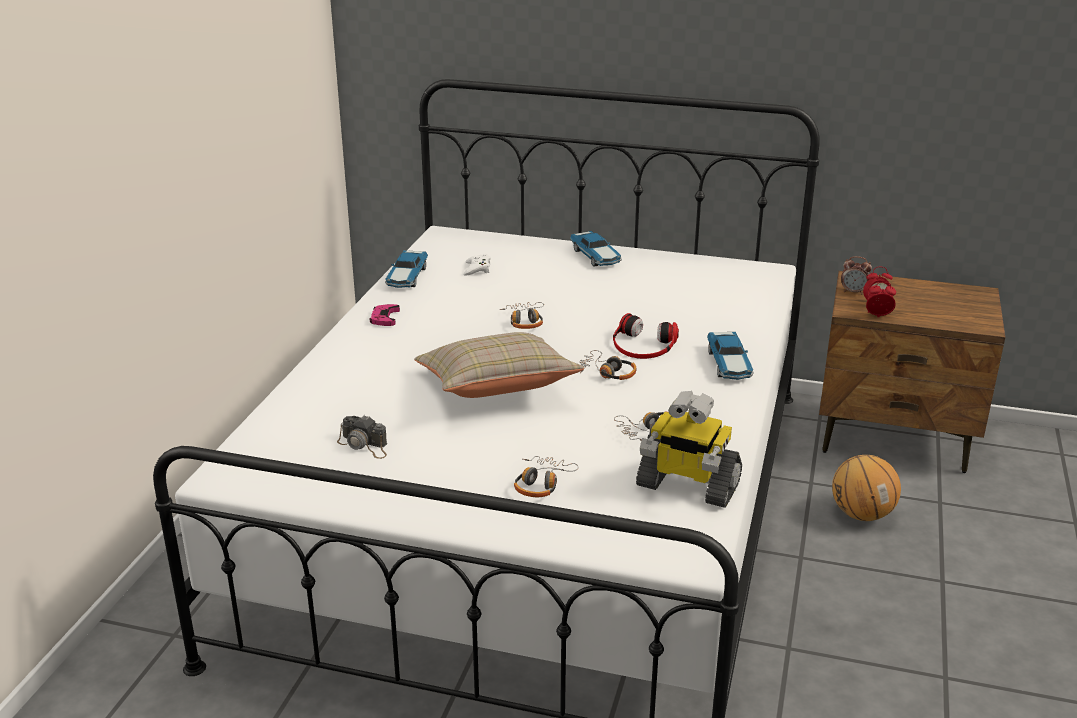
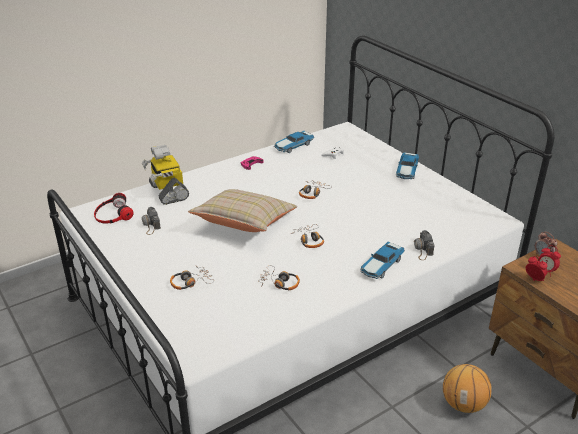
camera: 40 degrees right, 5 degrees up
(643, 345) = (351, 233): headphones -> headphones (112, 214)
(687, 485) = (252, 321): toy robot -> toy robot (167, 192)
(743, 330) = (422, 249): none -> camera

